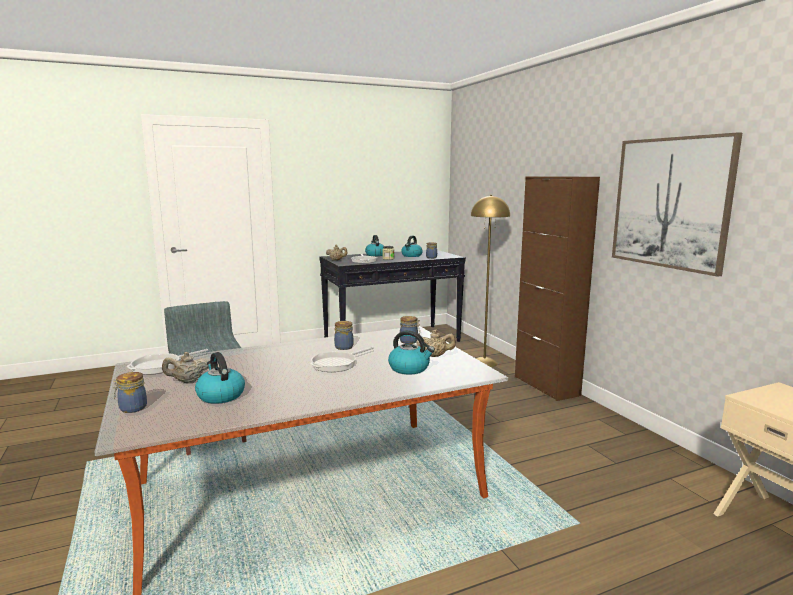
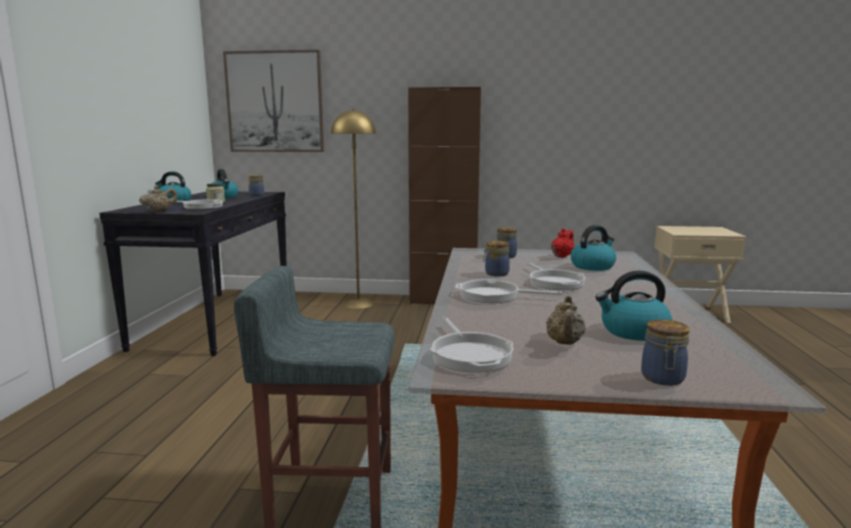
camera: 60 degrees left, 0 degrees up
(281, 354) = (494, 296): none -> frying pan
(435, 356) = (562, 256): beige teapot -> red teapot
(670, 203) = (557, 110): picture -> picture (275, 102)

